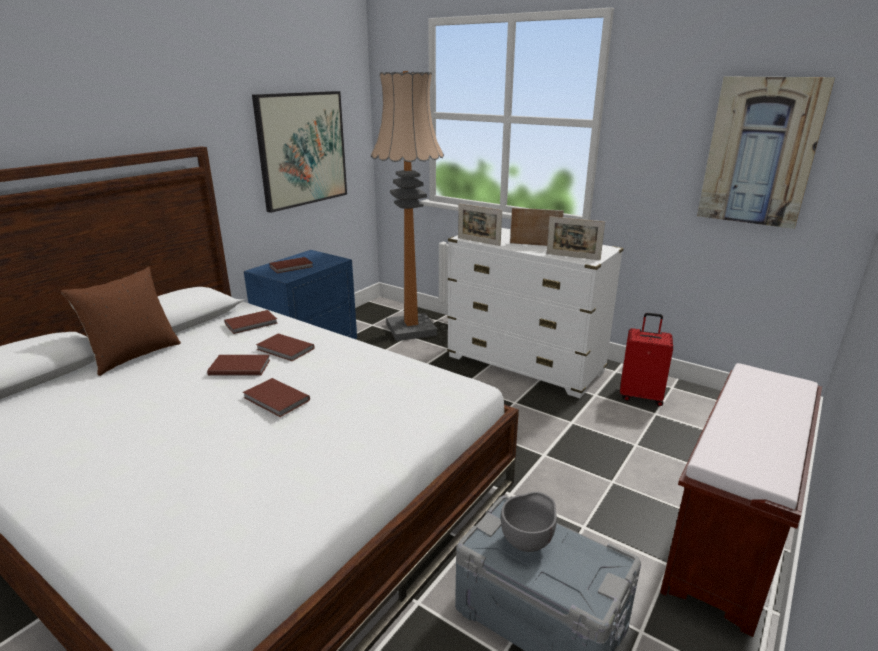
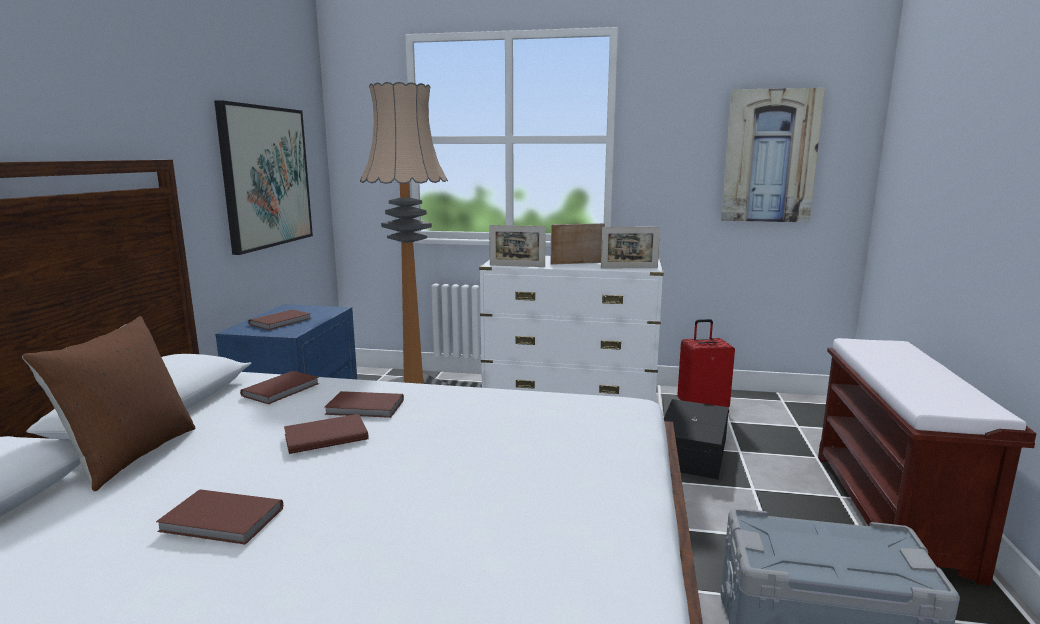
camera: 25 degrees left, 10 degrees down
(276, 400) = (424, 459): brown book -> brown book (222, 521)
(528, 542) = (803, 545): grey bowl -> none
(591, 434) = (693, 452): none -> black storage box

